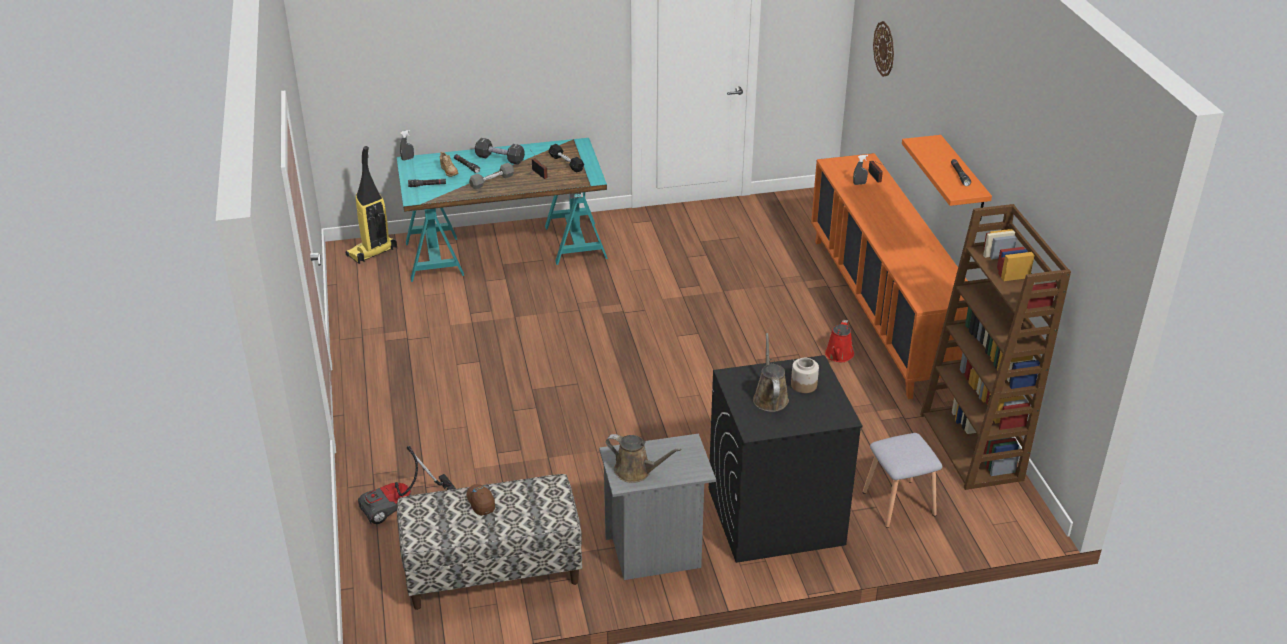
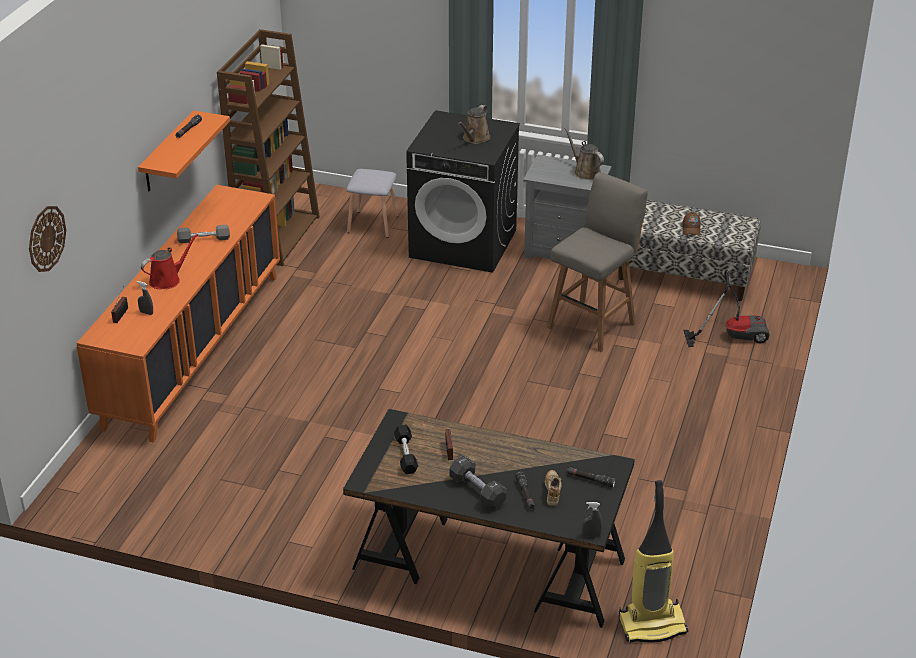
camera: 150 degrees left, 0 degrees up
(492, 181) = (511, 458): grey dumbbell -> grey dumbbell (204, 239)
(505, 249) = (488, 565): turquoise desk -> black desk
(556, 464) = (593, 324): none -> grey stool
(804, 385) = (443, 138): jar -> none
(838, 355) = (283, 326): red watering can -> red watering can (167, 280)

